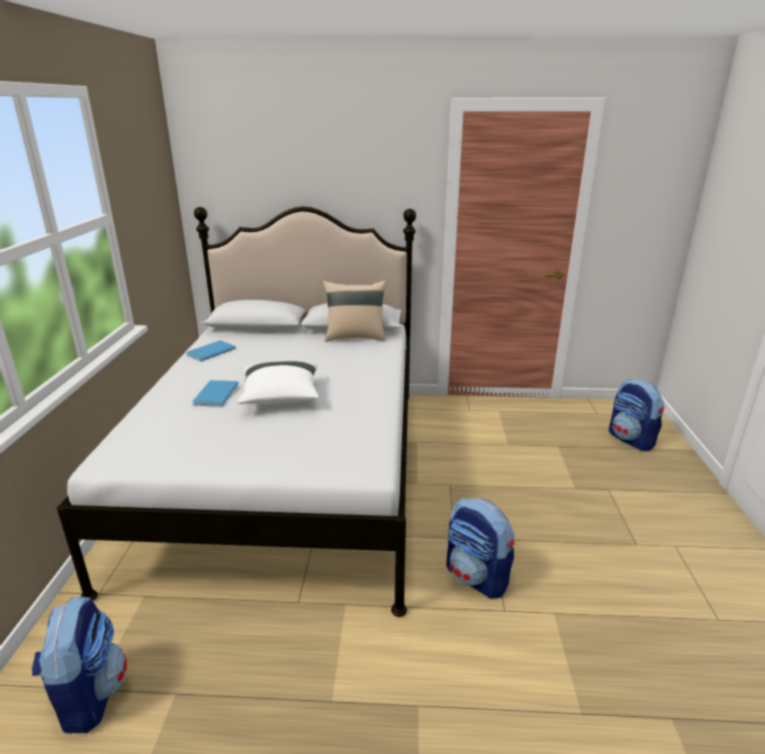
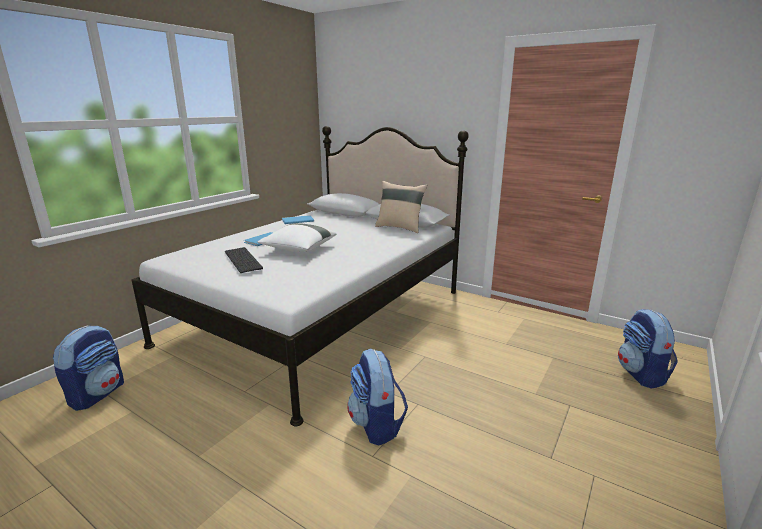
camera: 30 degrees right, 5 degrees down
(238, 432) = (244, 260): none -> keyboard

